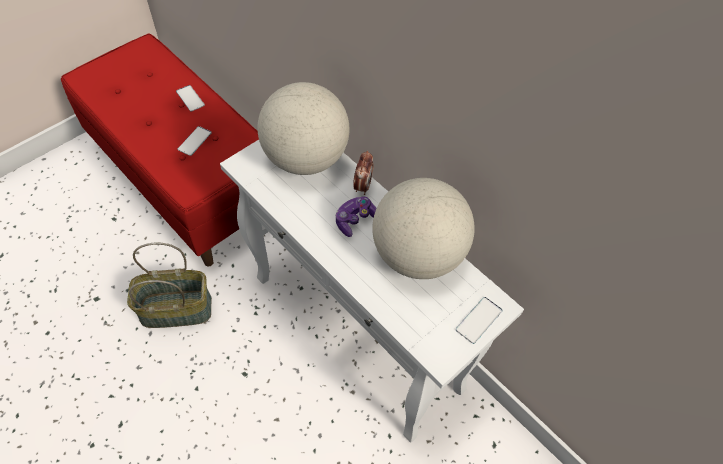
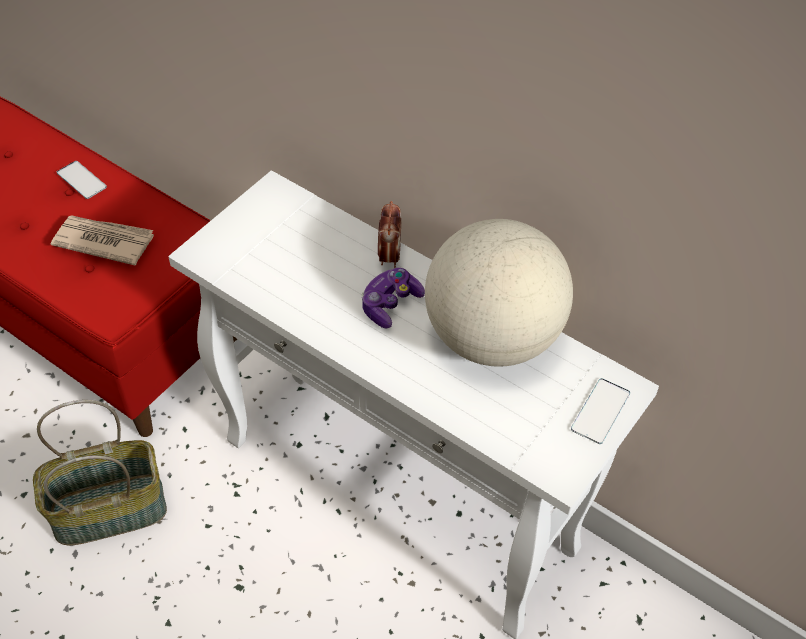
camera: 10 degrees left, 5 degrees down
(194, 141) = (103, 241): phone -> newspaper
(306, 158) = (296, 230): globe -> none

